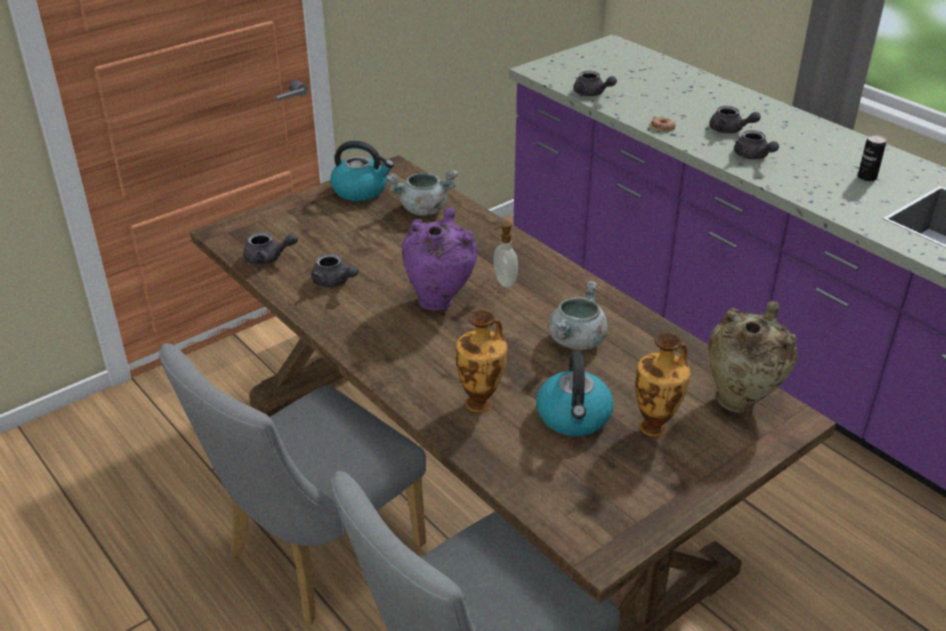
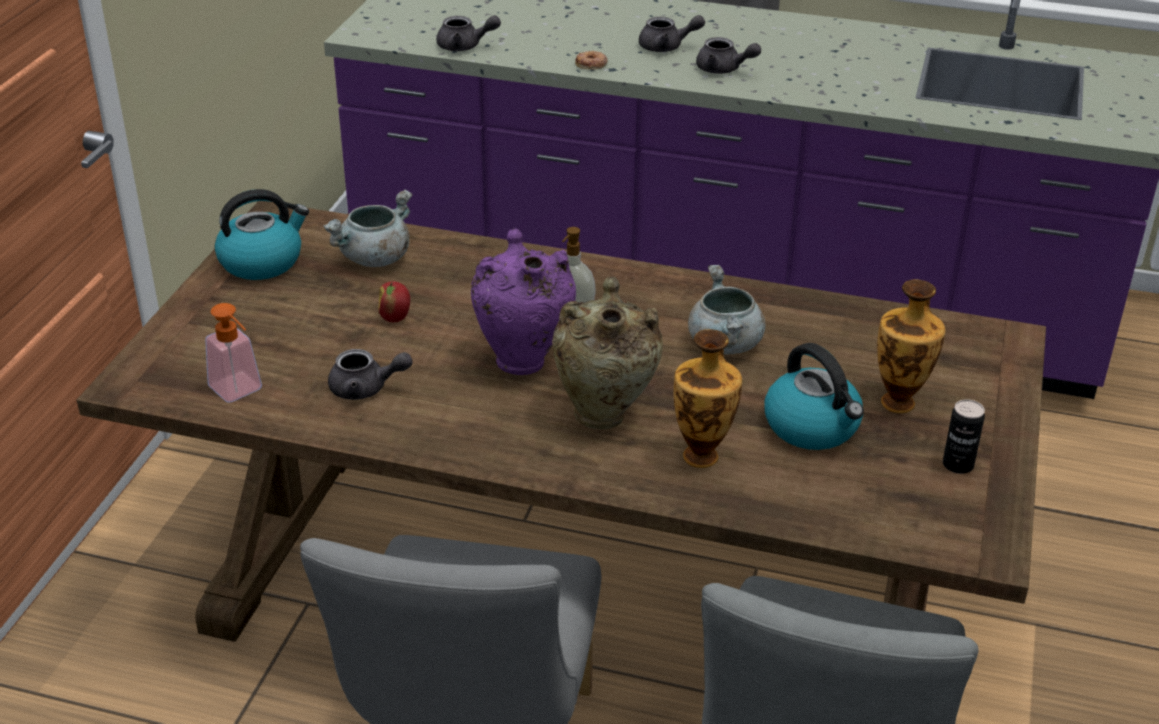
camera: 35 degrees left, 0 degrees up
(268, 258) = (240, 392): grey teapot -> soap dispenser
(395, 248) = (395, 318): none -> apple
(741, 401) = (946, 340): beige vase -> beige vase (605, 413)
(867, 177) = (855, 59): can -> can (958, 465)

